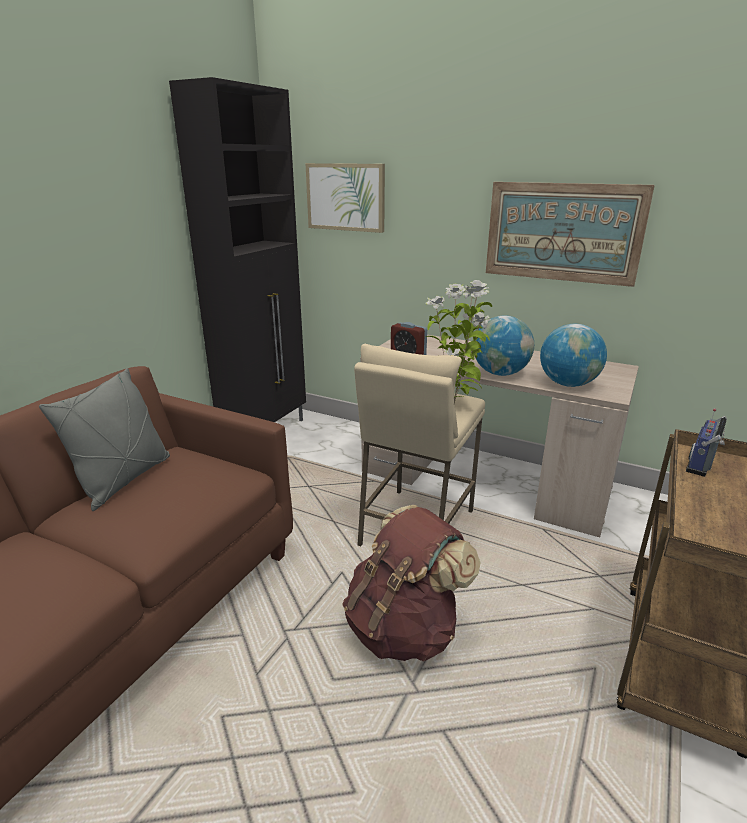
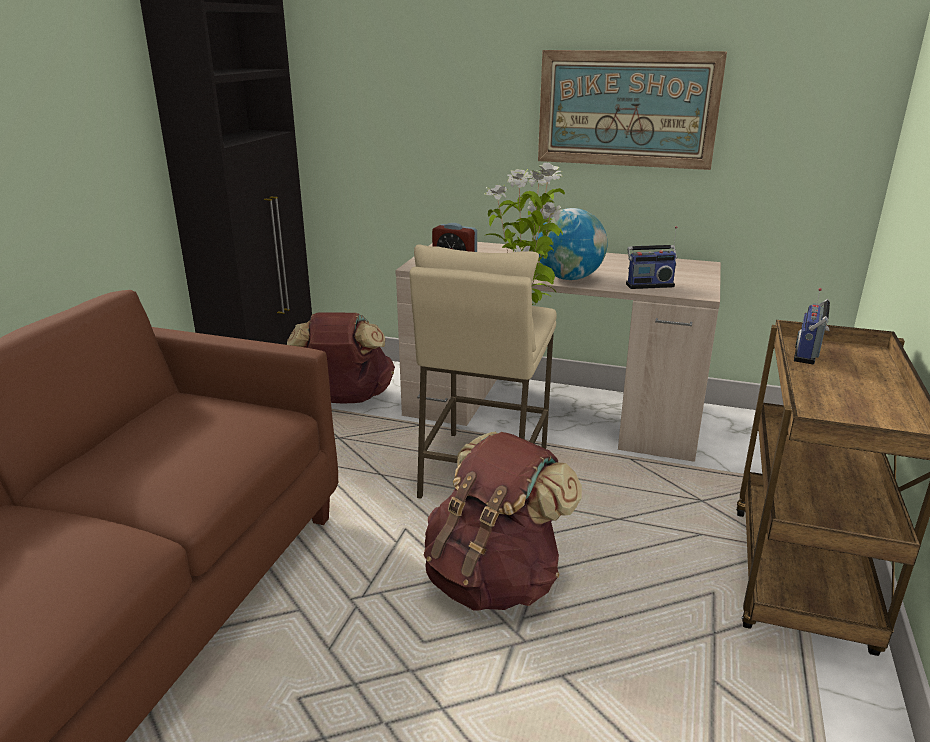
camera: 10 degrees left, 0 degrees up
(124, 480) = (126, 433): grey pillow -> none
(321, 453) = (344, 399): none -> brown backpack
(345, 197) = (356, 72): picture -> none
(568, 384) = (648, 285): globe -> radio

